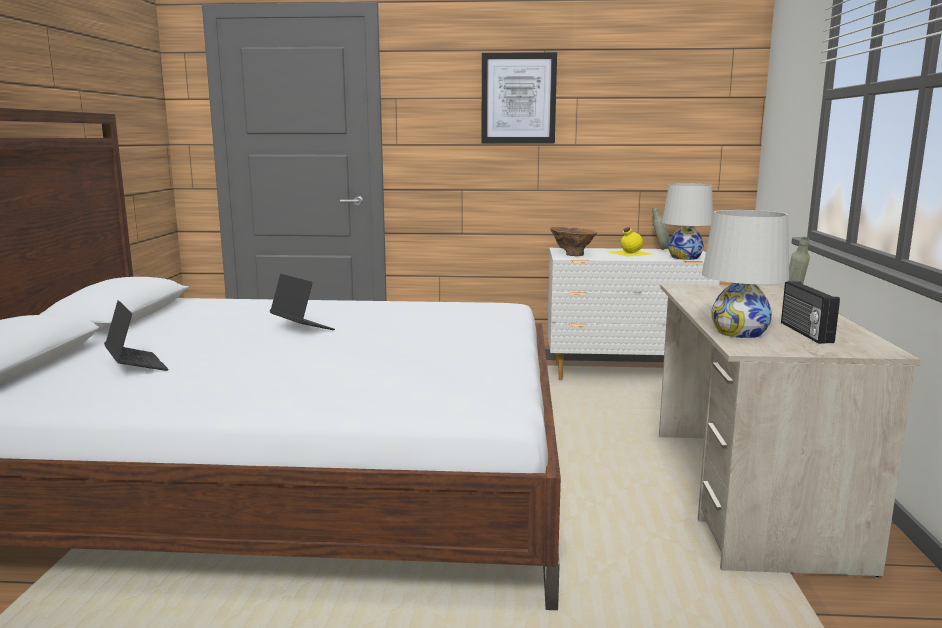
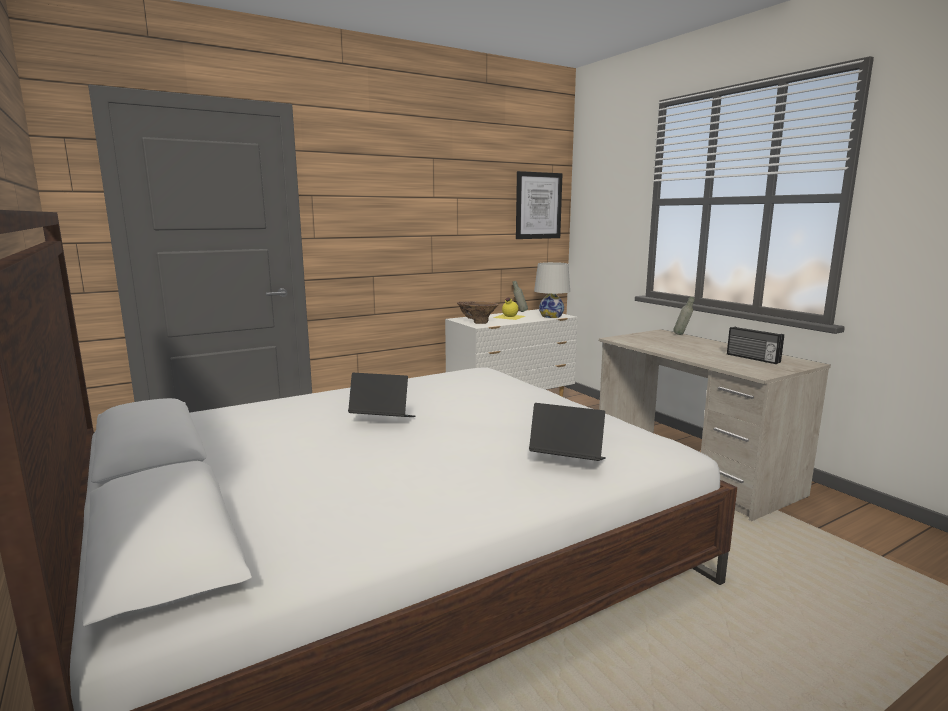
camera: 35 degrees left, 0 degrees up
(136, 365) = (316, 495): laptop -> laptop (567, 461)
(518, 98) = (416, 197): picture -> picture (538, 205)
(739, 332) = (728, 364): white table lamp -> none

